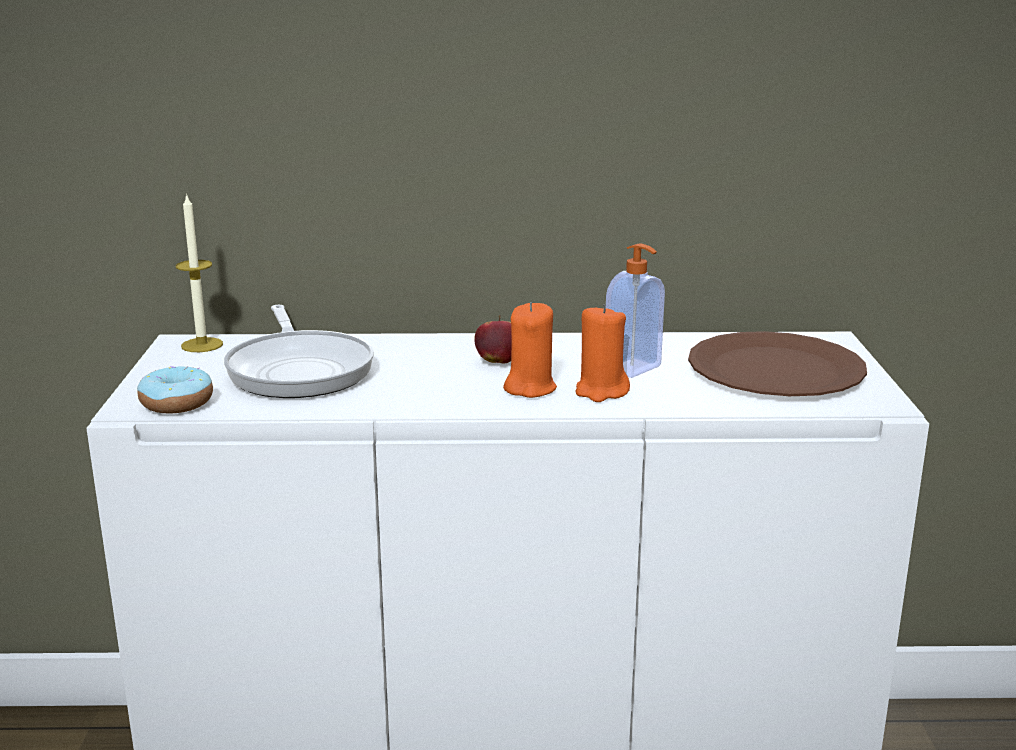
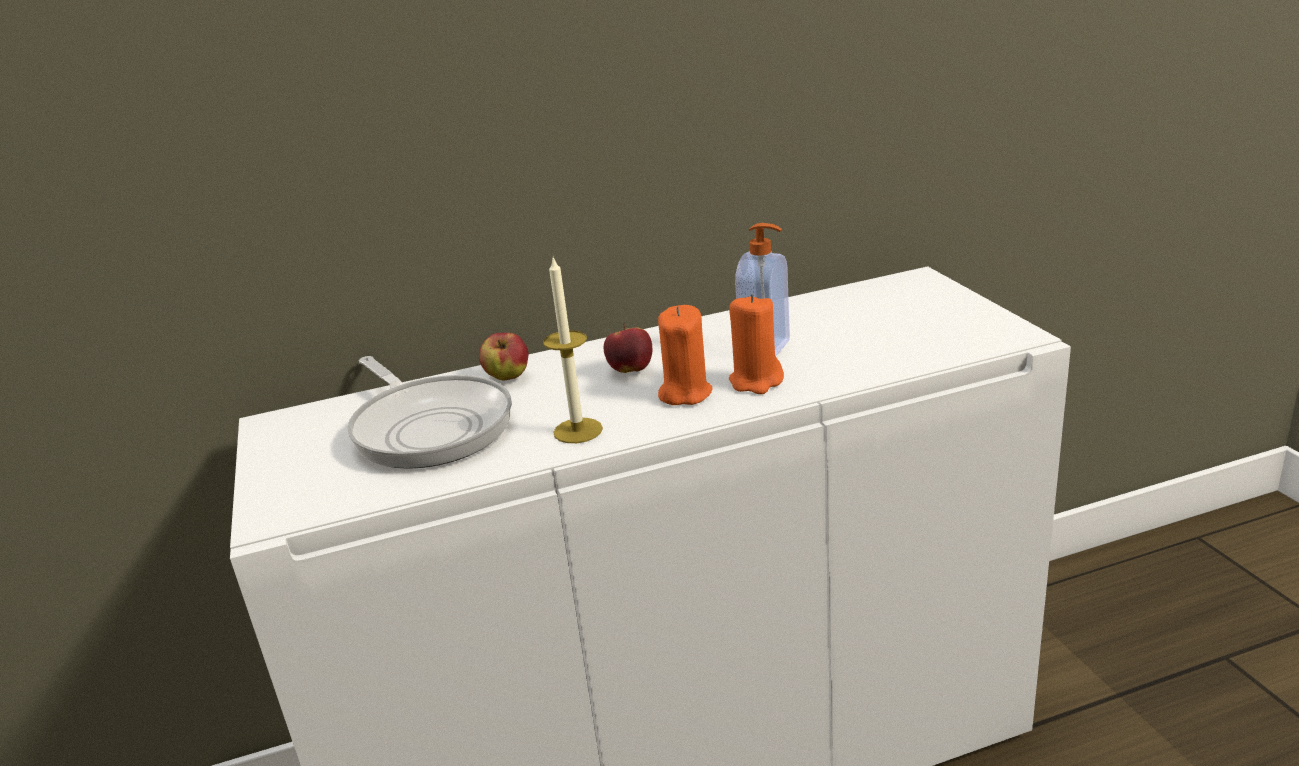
camera: 15 degrees left, 5 degrees up
(177, 403) = (319, 500): donut -> none
(202, 345) = (298, 420): candle -> candle (578, 430)
(390, 347) = (507, 378): none -> apple
(776, 369) = (896, 320): brown plate -> none

